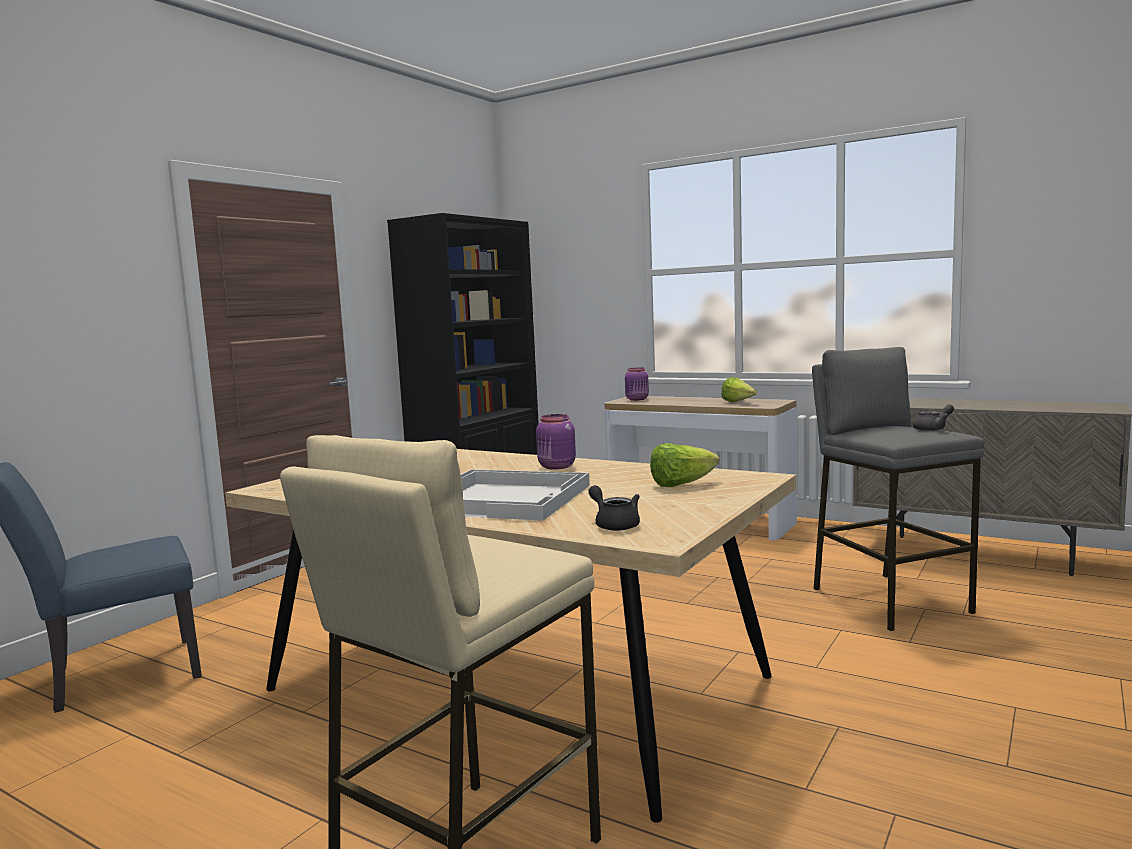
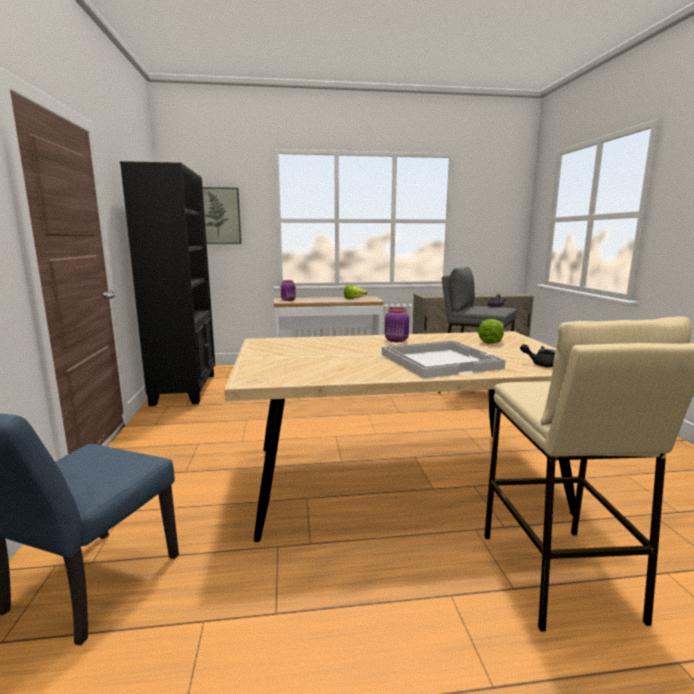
camera: 40 degrees left, 5 degrees up
(568, 272) = (217, 216): none -> picture

